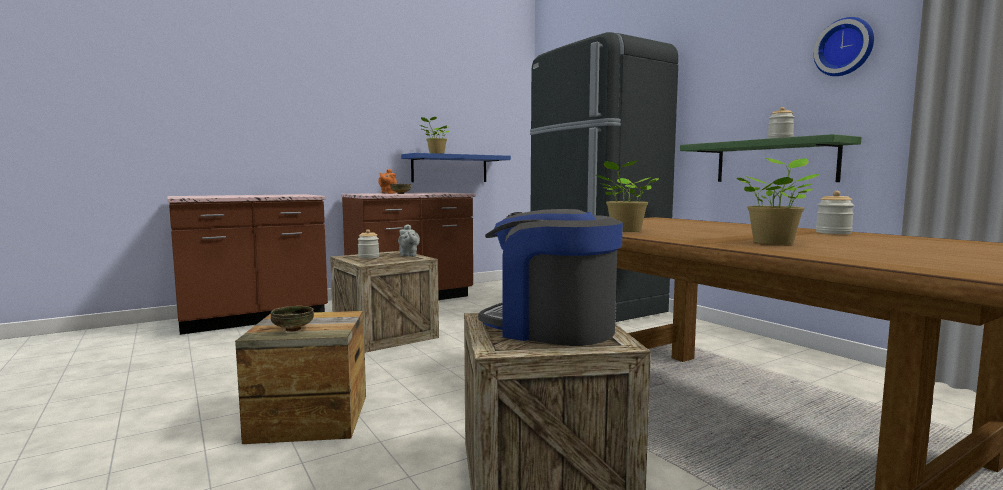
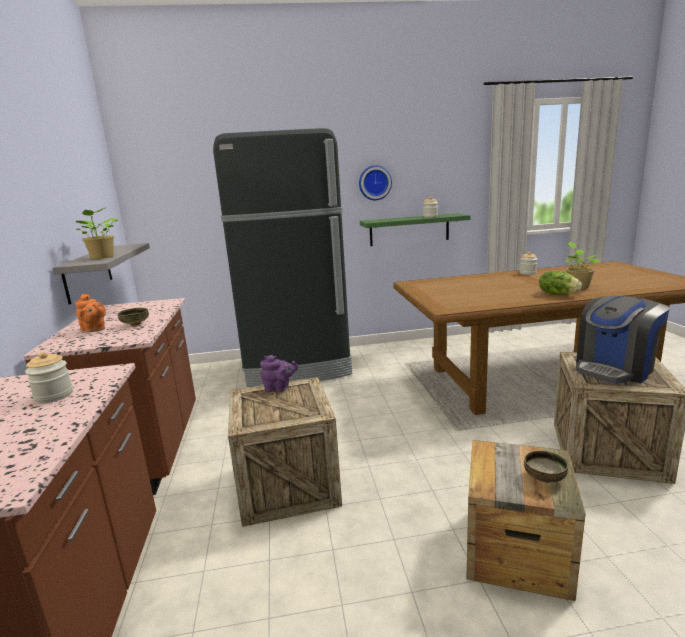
camera: 65 degrees left, 10 degrees up
(368, 257) = (267, 410): jar -> jar (54, 396)
(408, 255) = (279, 388): grey teapot -> purple teapot
(449, 168) = (88, 273): blue shelf -> grey shelf
(624, 231) = (507, 299): potted plant -> none
(697, 238) = (557, 294): none -> lettuce
(845, 47) = (446, 160): wall clock -> wall clock (374, 183)

